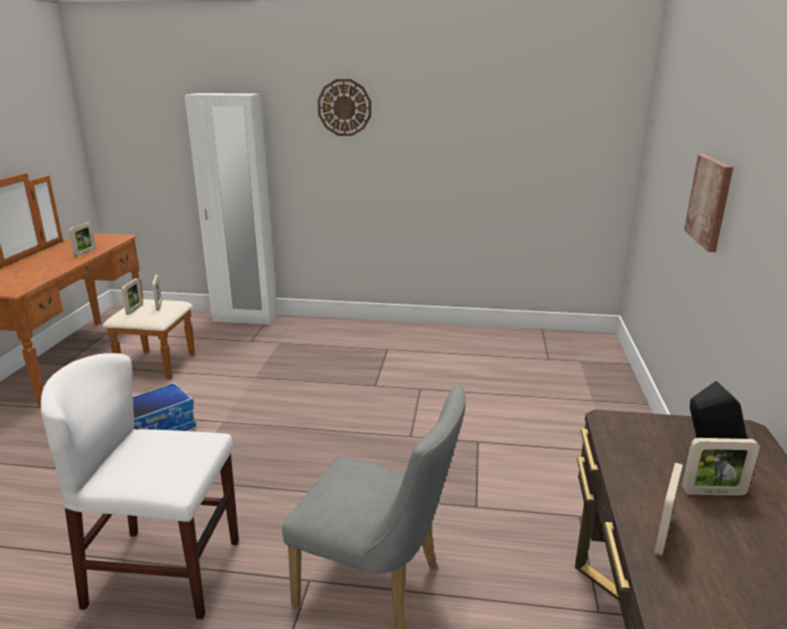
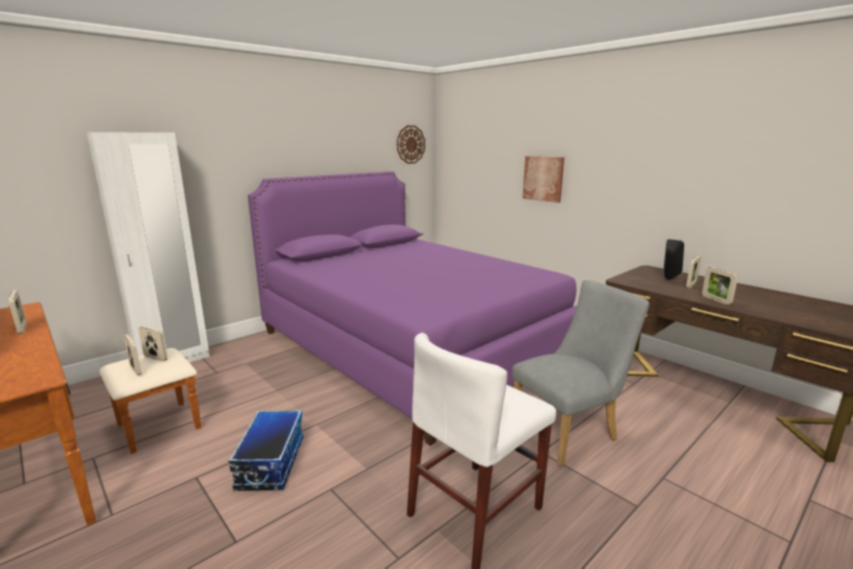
camera: 50 degrees left, 5 degrees down
(344, 107) = (249, 144): wall clock -> wall clock (410, 144)
(427, 395) = (410, 346): none -> purple bed

